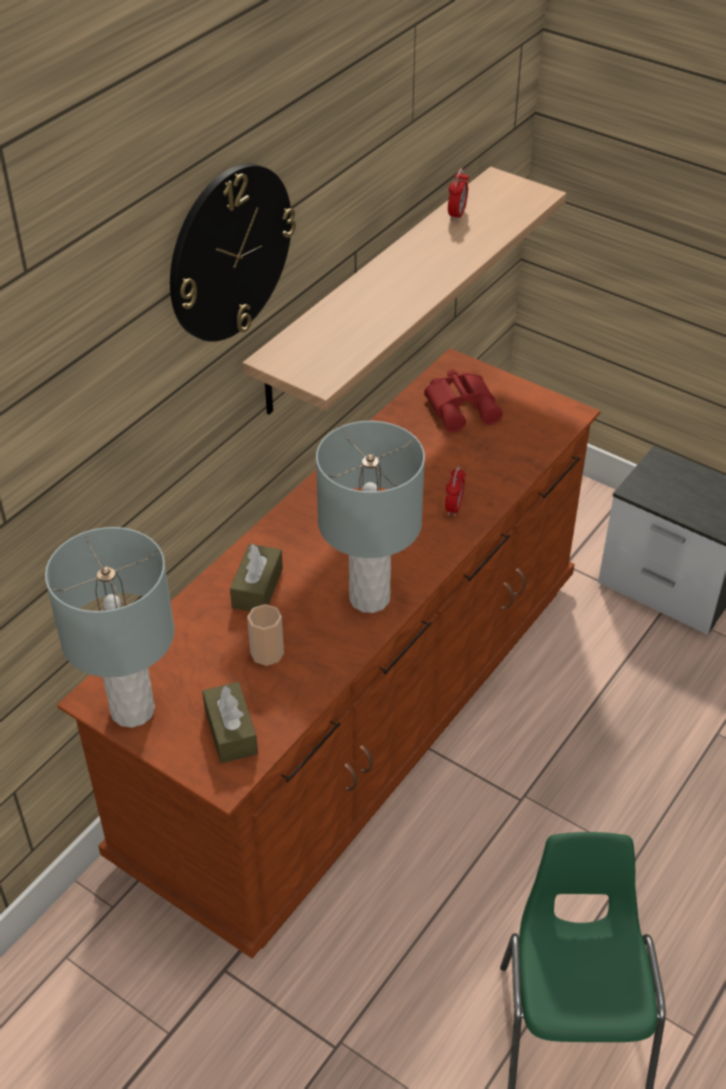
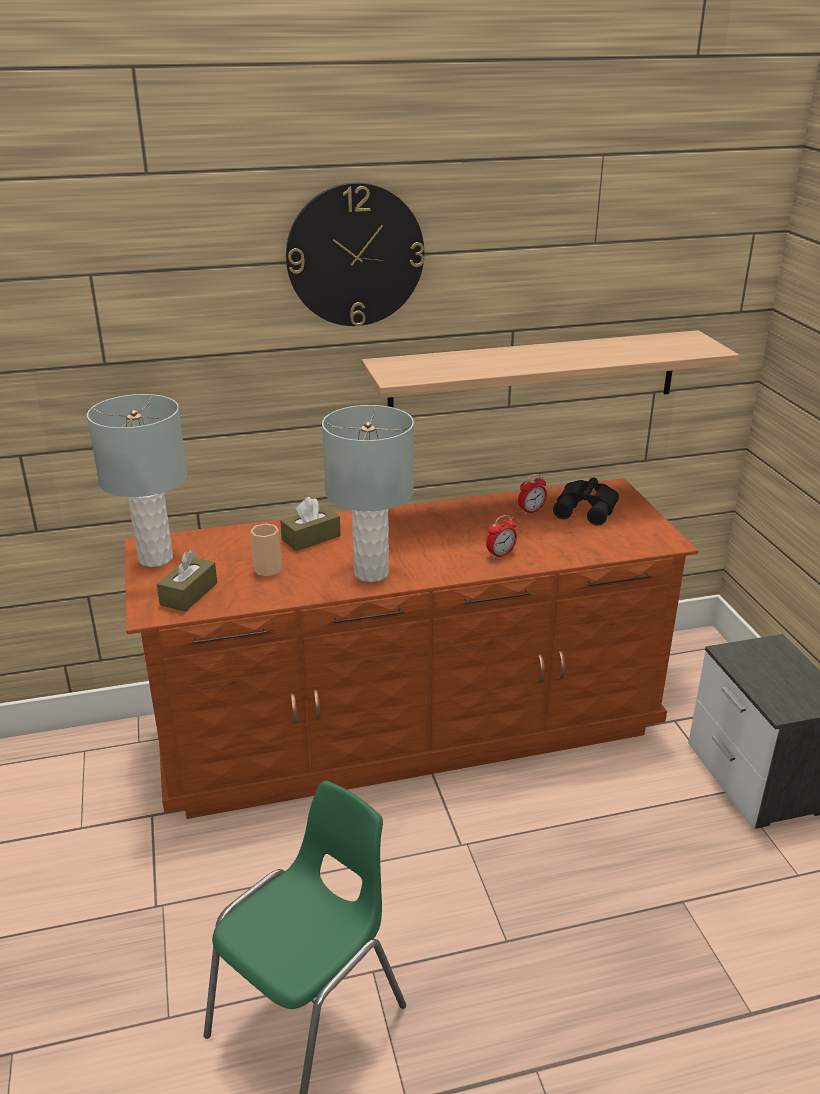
camera: 40 degrees right, 15 degrees down
(457, 214) = (629, 342): alarm clock -> alarm clock (531, 511)
(462, 406) = (587, 508): red binoculars -> black binoculars

